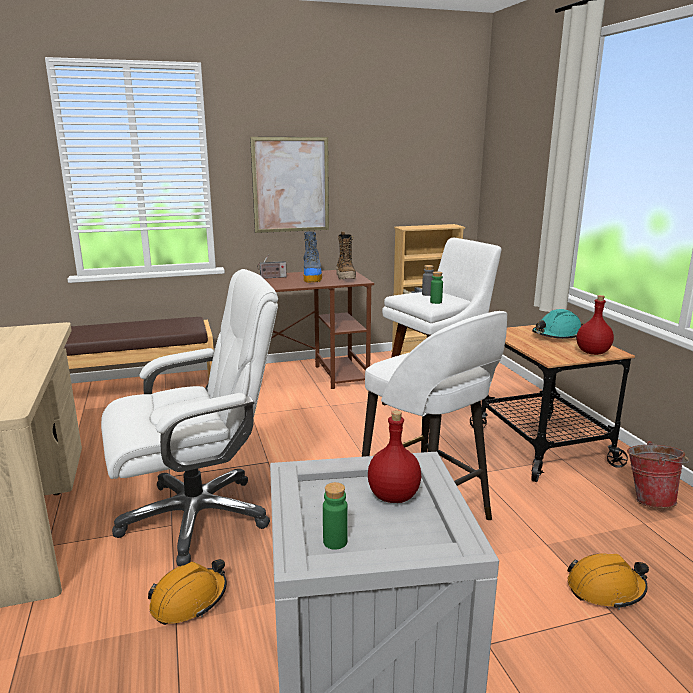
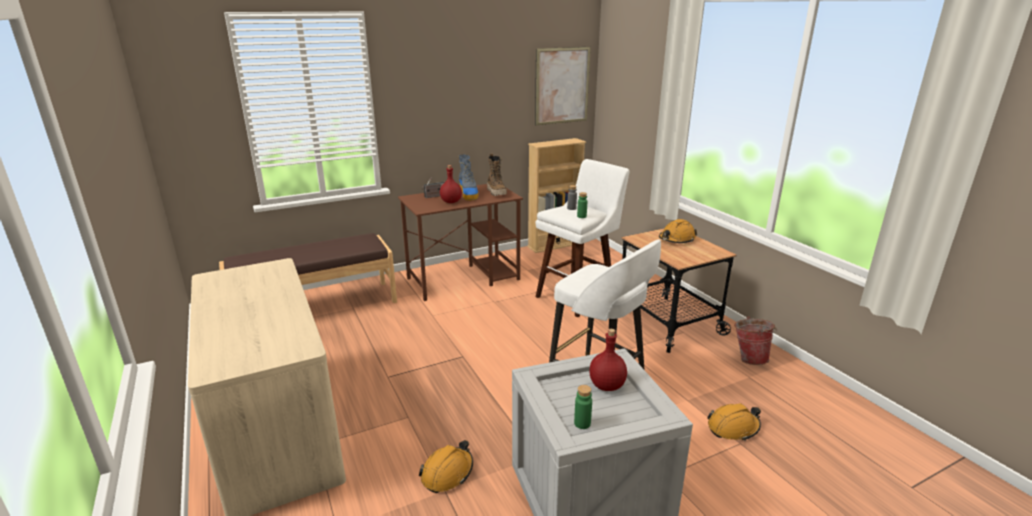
camera: 10 degrees left, 5 degrees up
(197, 516) = (425, 407): white office chair -> none
(291, 185) = (442, 113): picture -> picture (562, 86)
(556, 335) = (676, 239): turquoise hard hat -> orange hard hat
(593, 353) = (707, 254): red bottle -> red bottle (451, 202)

